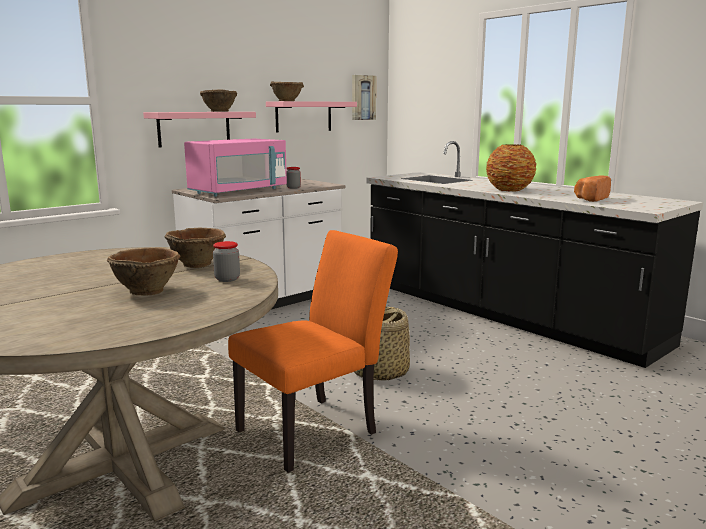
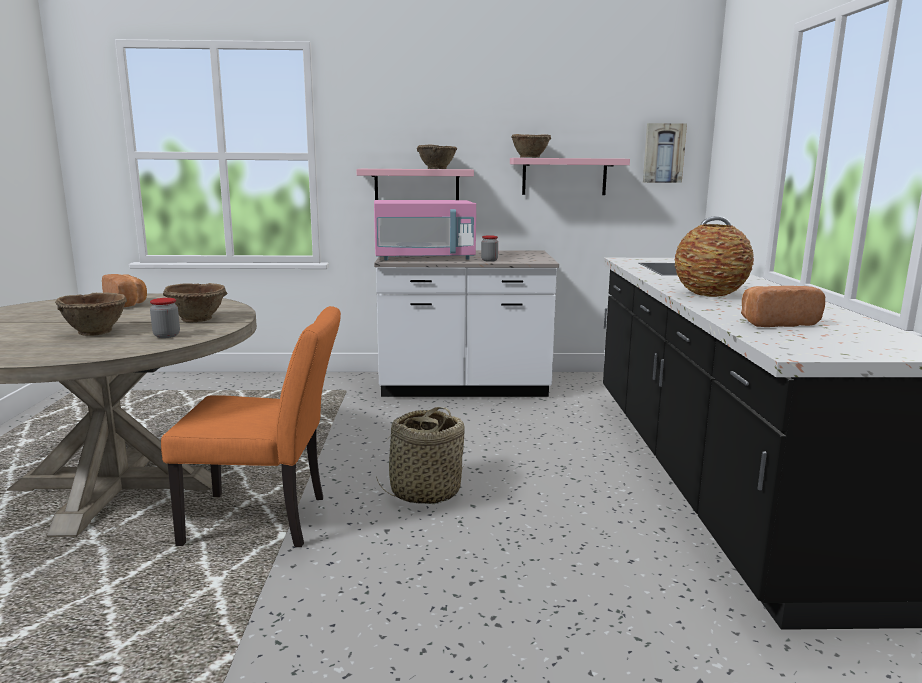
camera: 40 degrees right, 0 degrees up
(61, 266) = (128, 303): none -> bread

